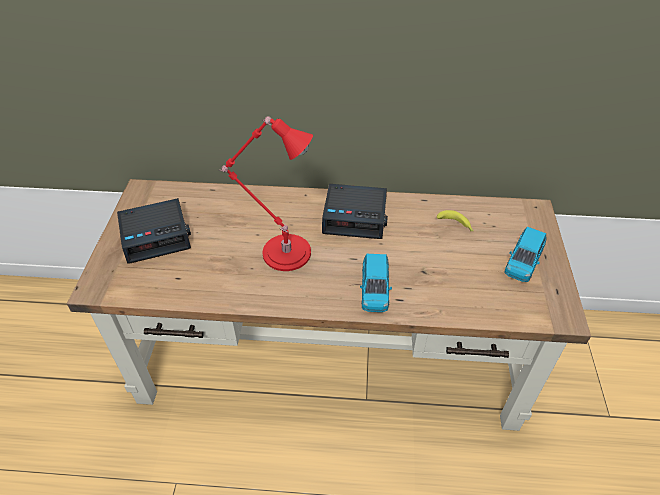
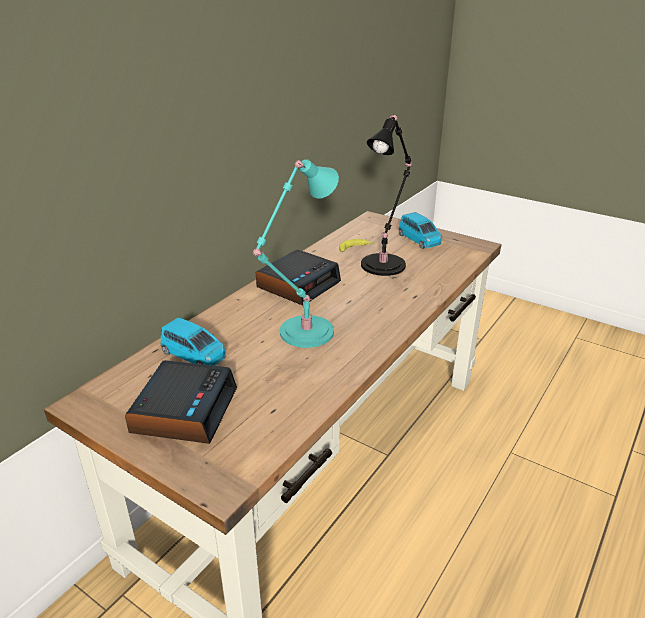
camera: 60 degrees left, 15 degrees down
(282, 252) = (303, 334): red table lamp -> turquoise table lamp
(374, 290) = (395, 303): blue toy car -> blue toy car (194, 355)
(445, 255) = (385, 263): none -> black table lamp

